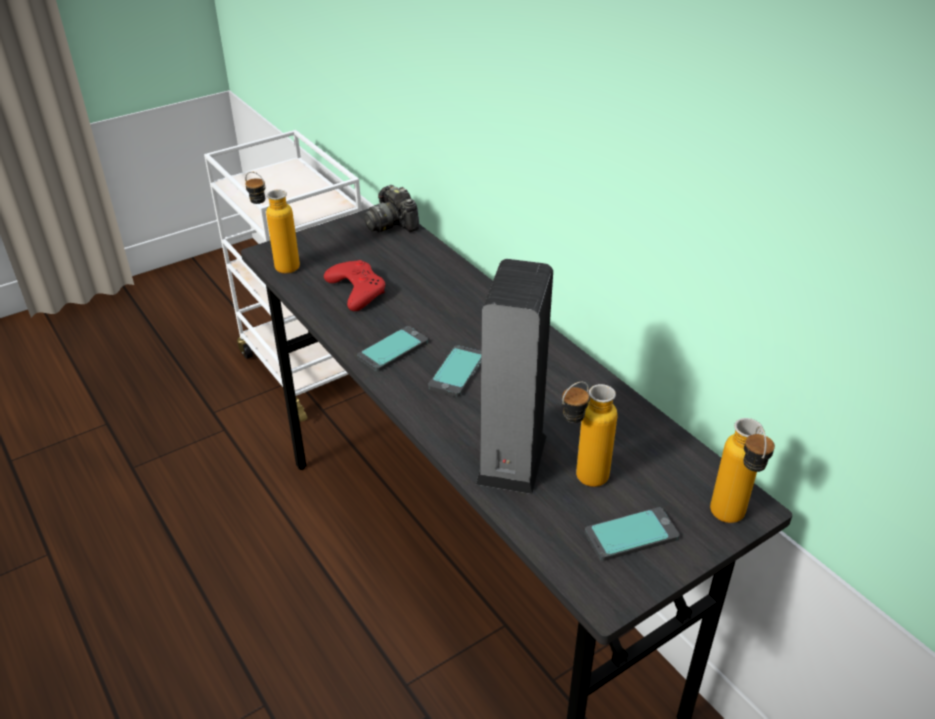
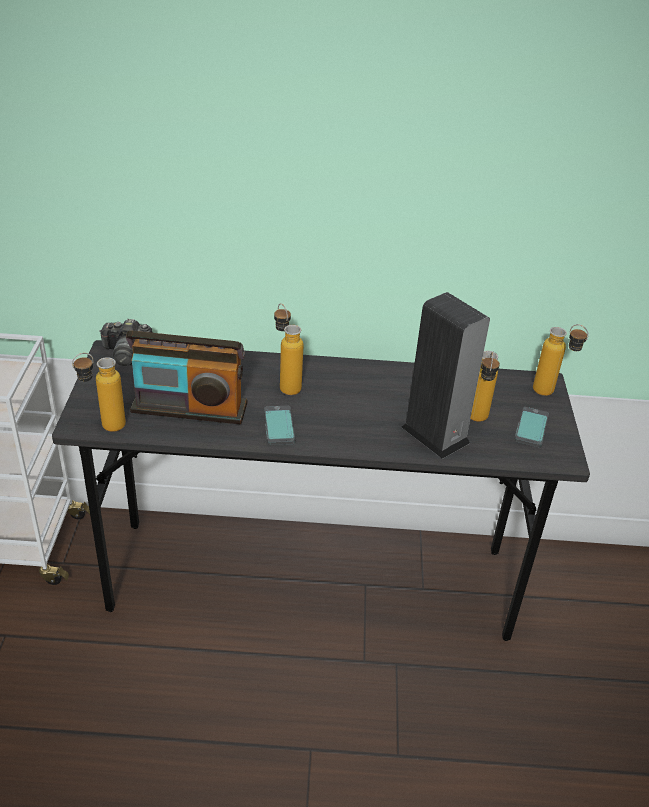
camera: 55 degrees left, 0 degrees up
(357, 290) = (189, 408): red game controller -> radio
(457, 372) = (334, 413): phone -> none
(463, 322) = (286, 384): none -> bottle

